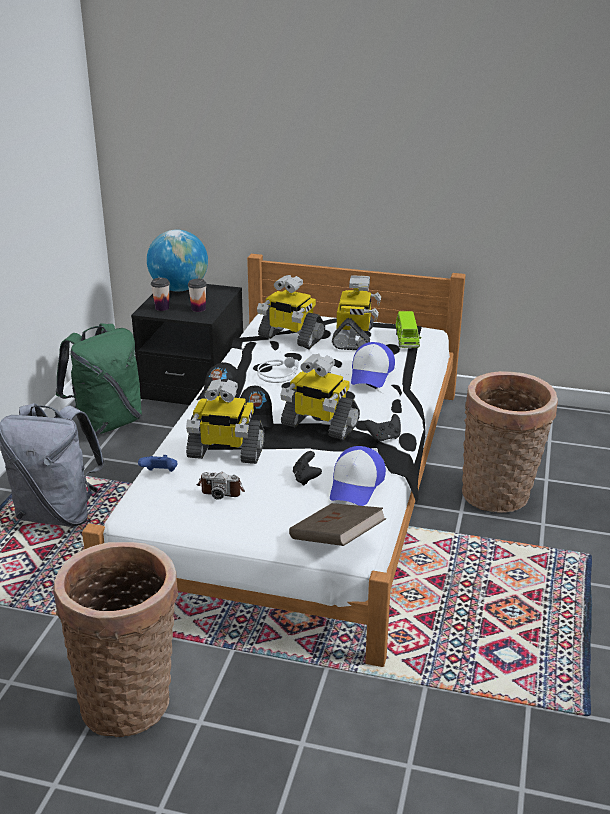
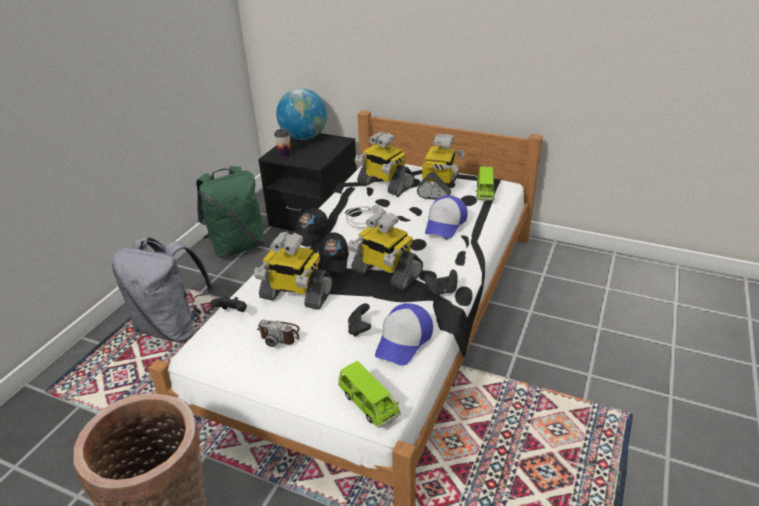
camera: 10 degrees right, 5 degrees up
(160, 473) = (232, 313): blue game controller -> black game controller
(198, 309) = (313, 156): cup -> none
(336, 541) = (368, 404): brown book -> green toy car
(500, 495) = (553, 341): basket -> none

